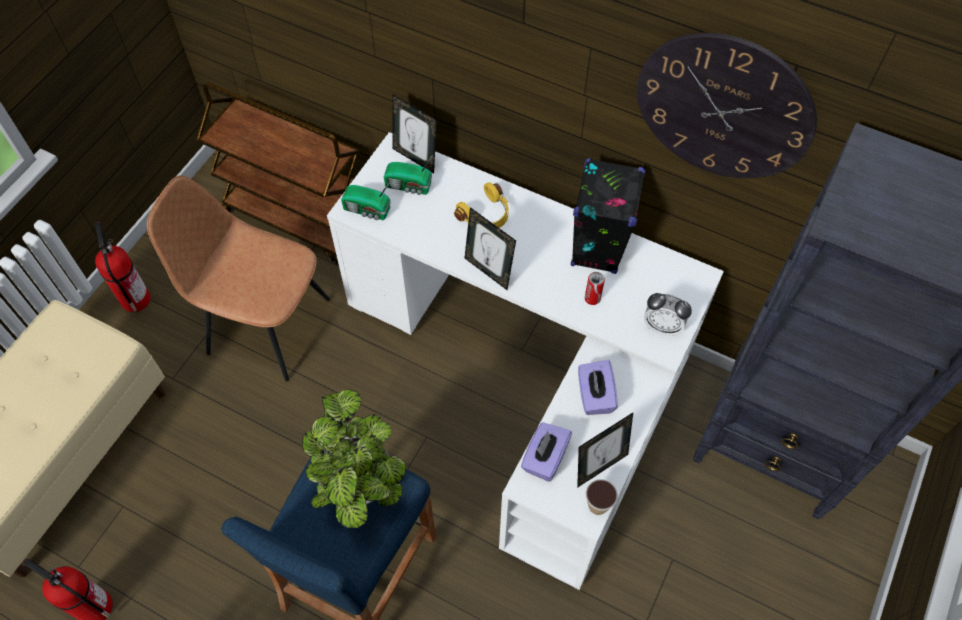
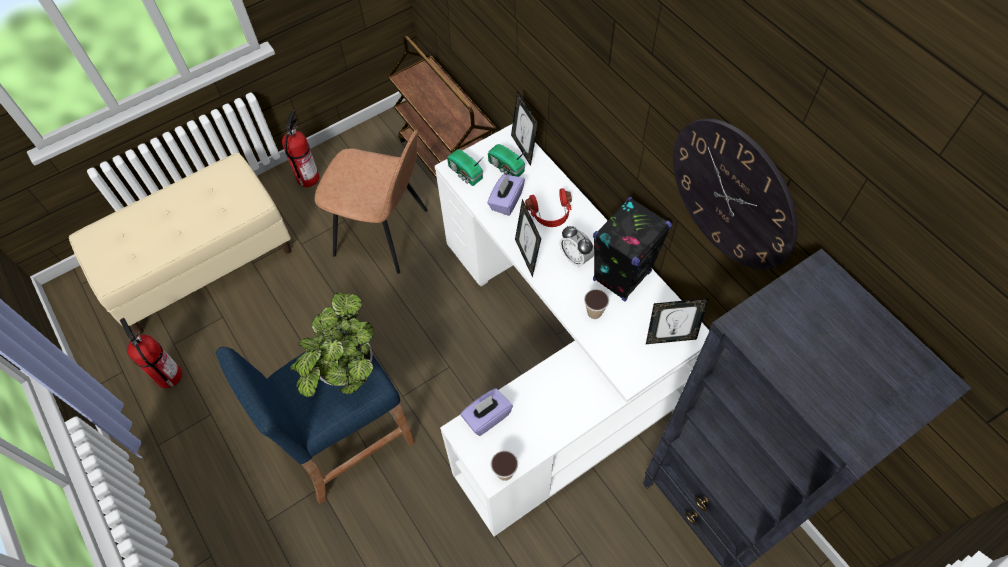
camera: 30 degrees right, 0 degrees up
(266, 324) = (383, 233): brown chair -> brown chair turned 150 degrees clockwise
(486, 215) = (550, 214): yellow headphones -> red headphones
(592, 298) = (594, 312): can -> cup
(594, 396) = (553, 388): purple tissue box -> purple tissue box (506, 201)
(599, 466) = (524, 444): picture frame -> picture frame (670, 338)
(662, 326) = (637, 359): alarm clock -> alarm clock (575, 258)

